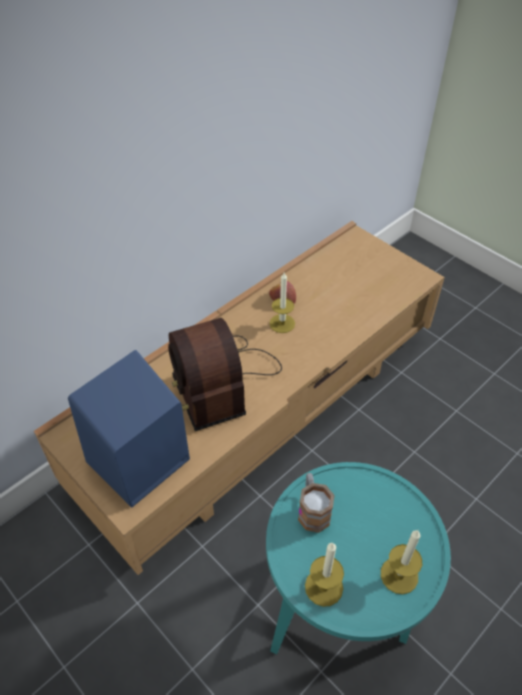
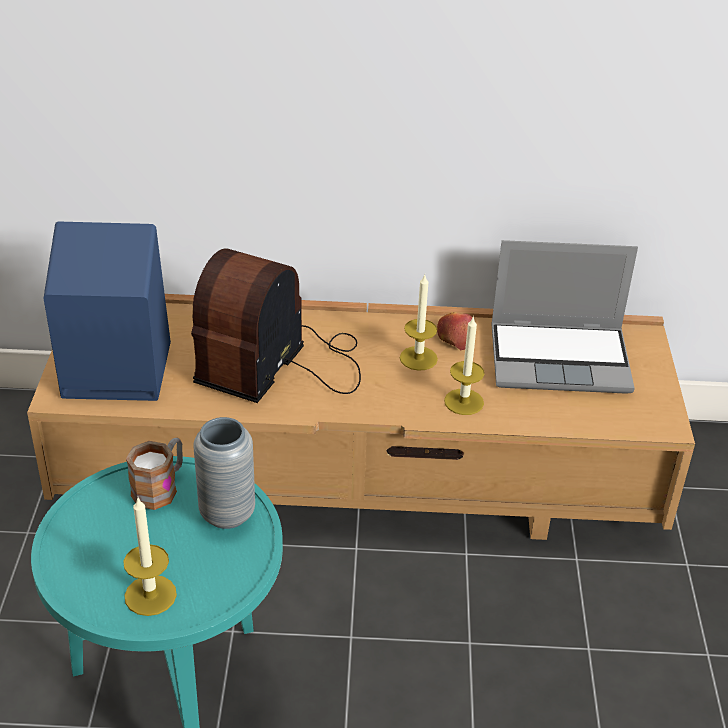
camera: 45 degrees right, 10 degrees down
(324, 587) = (76, 544): candle -> candle (464, 402)
(341, 274) = (561, 358): none -> laptop
(365, 492) = (227, 513): none -> grey vase

